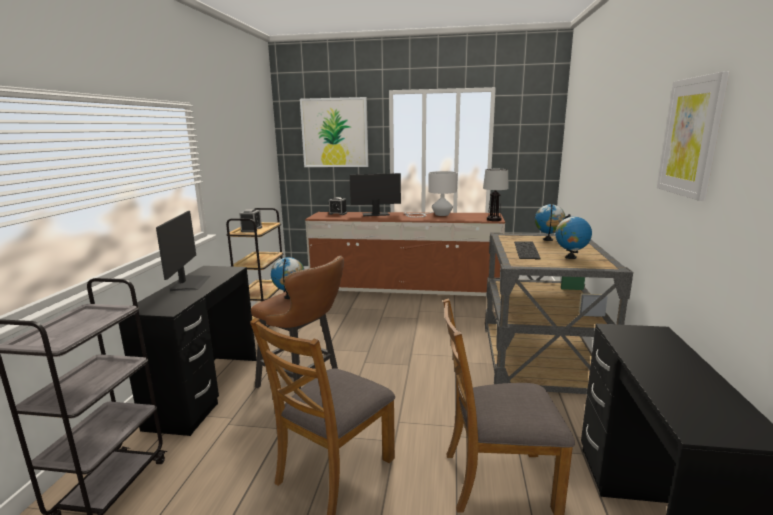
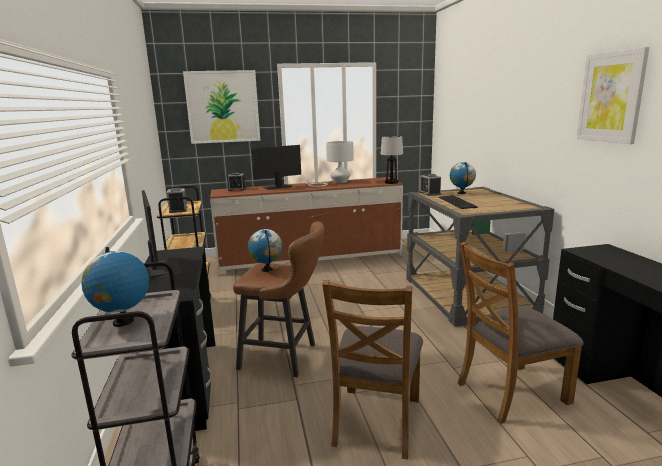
camera: 20 degrees left, 0 degrees up
(511, 236) = (430, 193): none -> alarm clock
(570, 257) = (497, 204): globe -> globe (123, 322)

